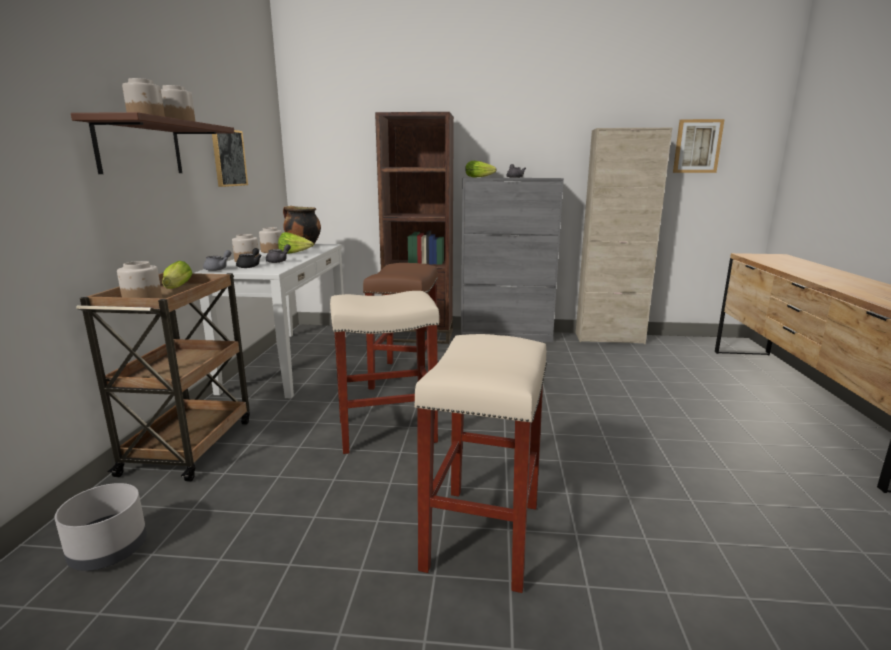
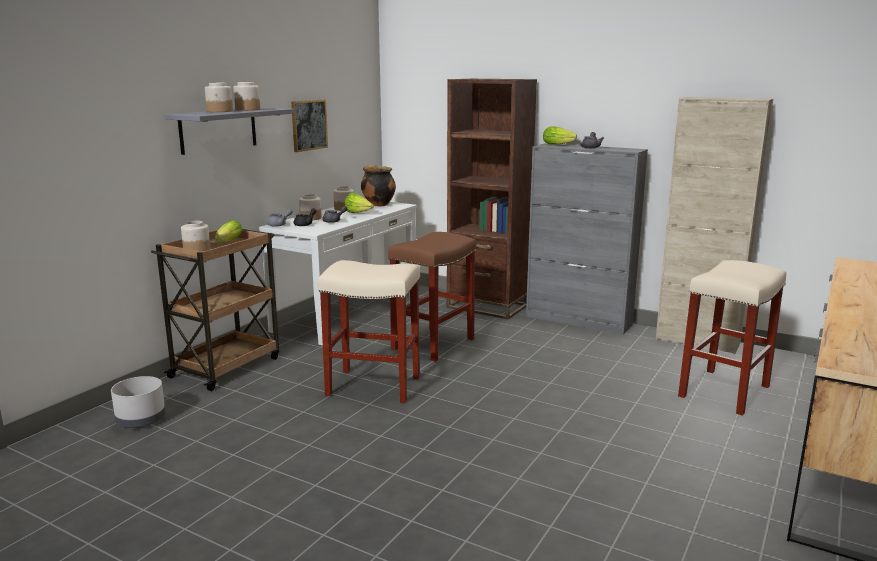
camera: 25 degrees right, 0 degrees up
(140, 148) = (218, 130): brown shelf -> grey shelf
(482, 534) = (372, 471): beige stool -> beige stool (724, 390)
(697, 146) = (820, 119): picture -> none

